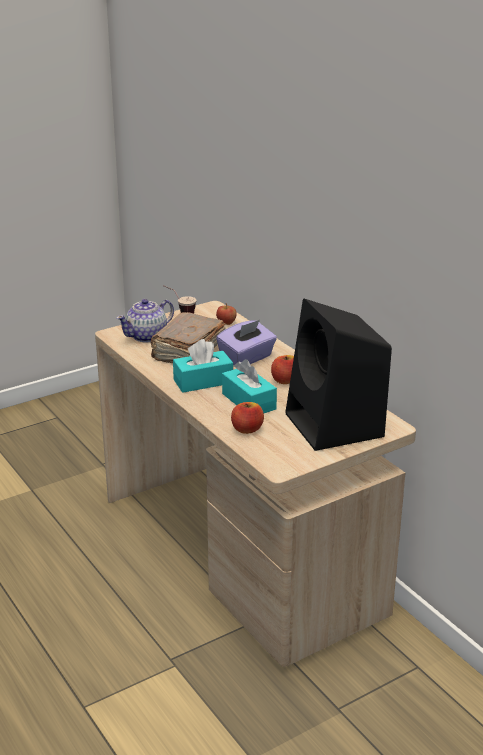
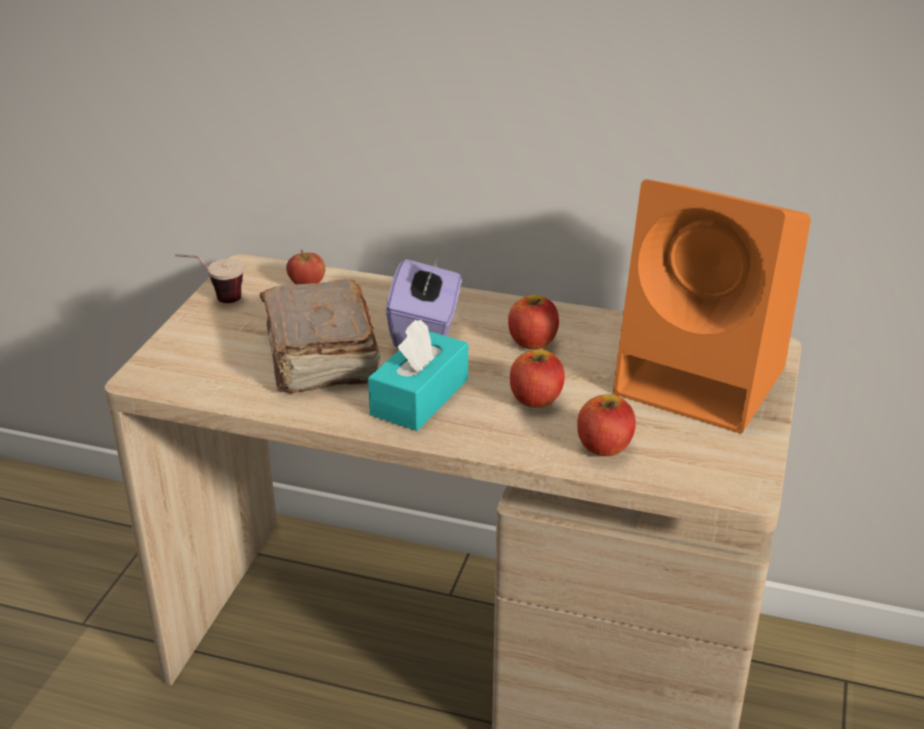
camera: 40 degrees left, 5 degrees up
(147, 336) = (211, 358): teapot -> none
(249, 401) = (536, 399): turquoise tissue box -> apple
(336, 426) = (705, 381): black speaker -> orange speaker

